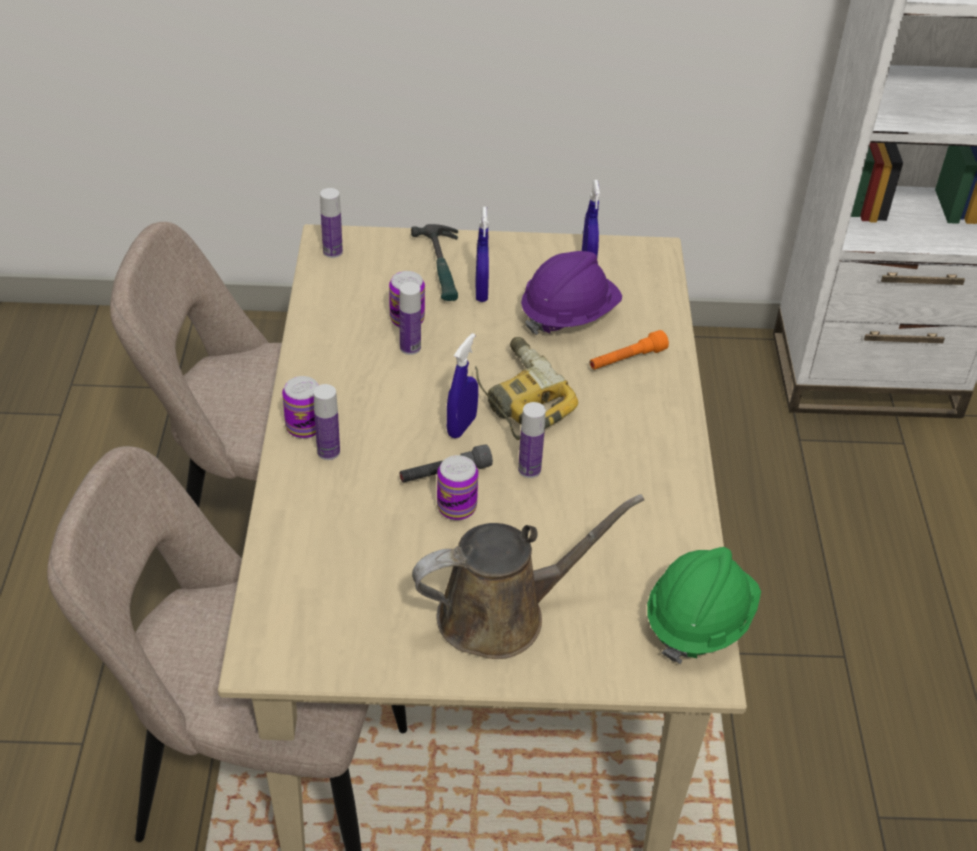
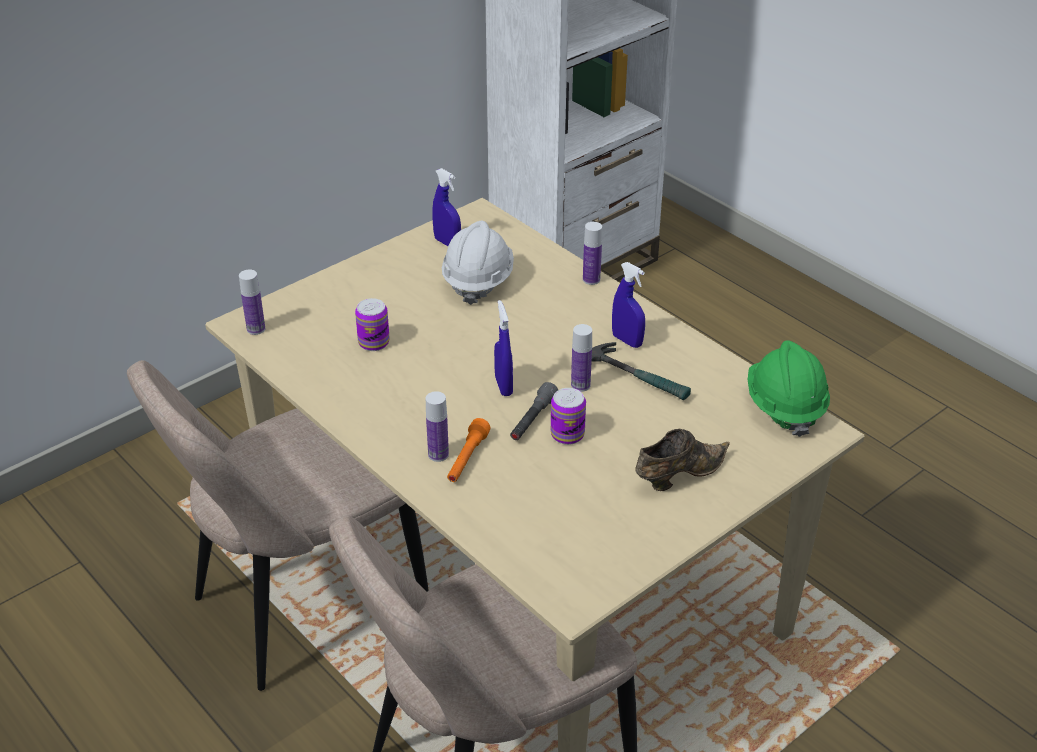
camera: 40 degrees left, 5 degrees down
(304, 427) = (399, 450): can -> none
(410, 348) = (401, 359): bottle -> bottle (591, 279)
(442, 267) = (351, 296): hammer -> hammer (638, 377)
(481, 292) = (401, 298): blue spray bottle -> blue spray bottle (627, 340)
(502, 614) = (678, 476): brown watering can -> brown shoe
(518, 397) = (515, 347): power drill -> none
(569, 315) = (478, 280): purple hard hat -> white hard hat
(626, 360) = (550, 287): orange flashlight -> orange flashlight (467, 459)

